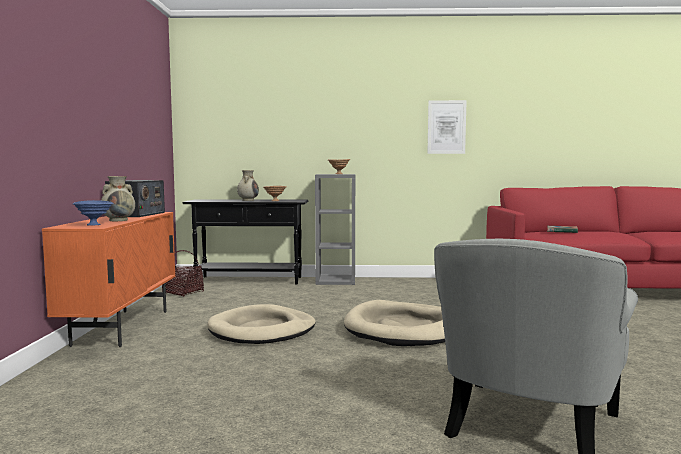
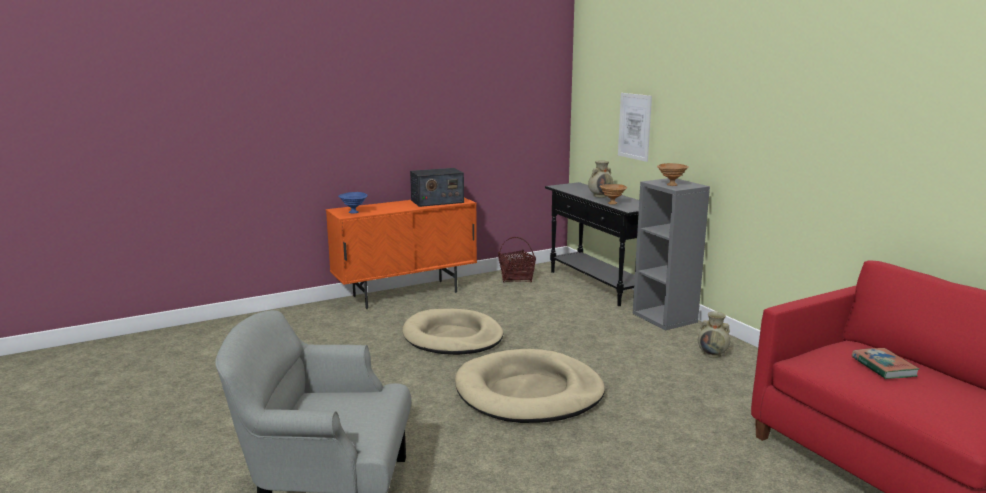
camera: 60 degrees right, 10 degrees up
(119, 220) = (390, 209): beige vase -> beige vase (713, 354)
(446, 127) = (833, 136): picture -> picture (634, 126)

